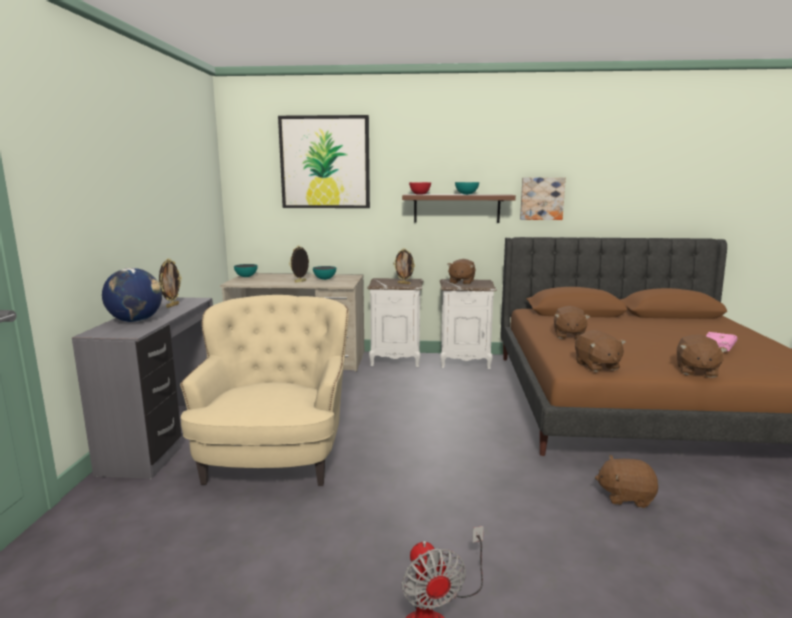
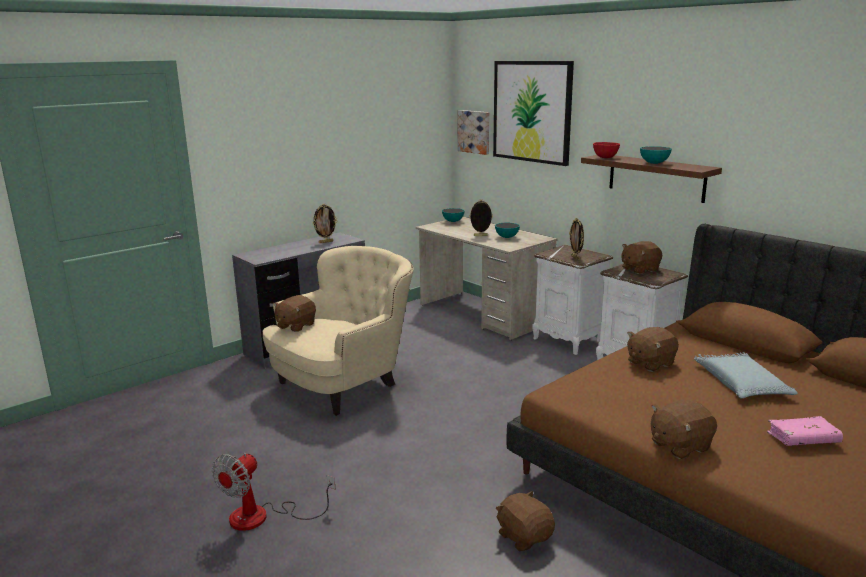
camera: 45 degrees right, 5 degrees up
(136, 321) = (282, 250): globe -> none
(541, 198) = (762, 178): picture -> picture (474, 131)
(596, 366) = (584, 399): brown plush toy -> brown plush toy (295, 326)
(627, 331) = (741, 382): none -> blue pillow

